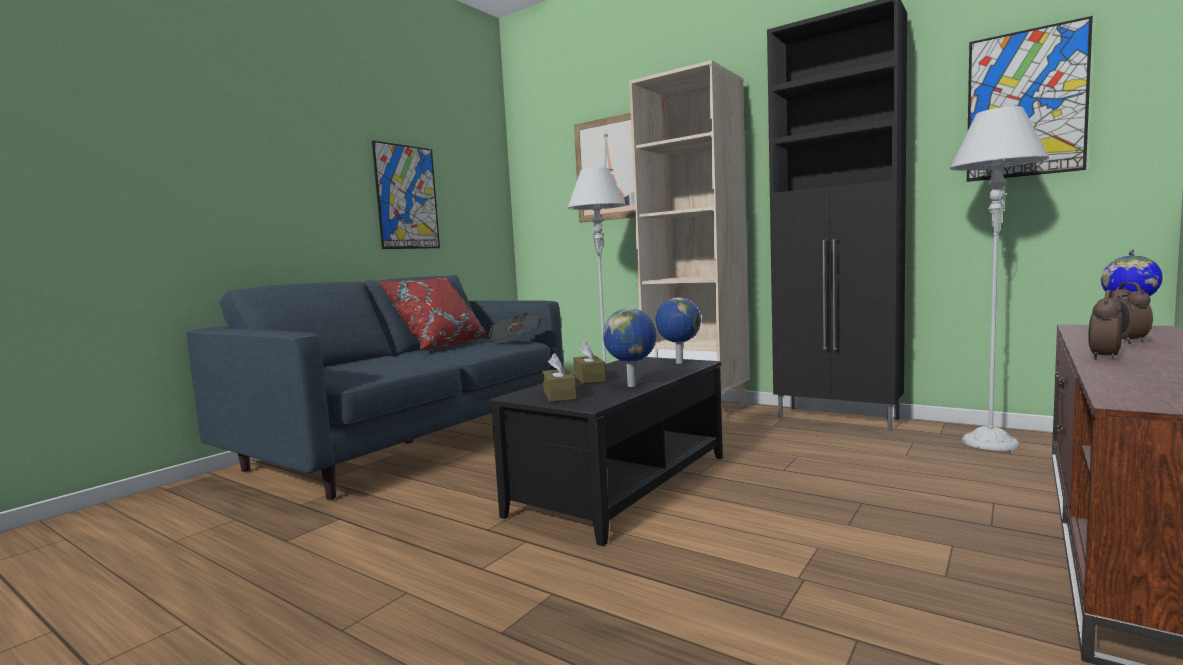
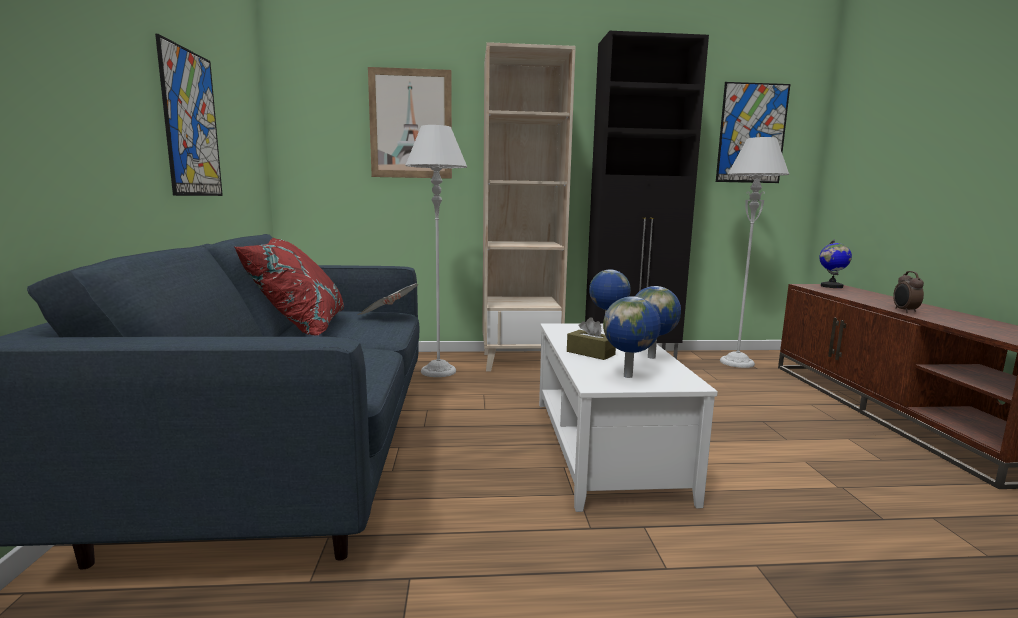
camera: 40 degrees left, 5 degrees up
(559, 395) = (629, 376): brown tissue box -> globe
(620, 484) = (603, 447): black coffee table -> white coffee table
(1125, 341) = (868, 297): alarm clock -> none

